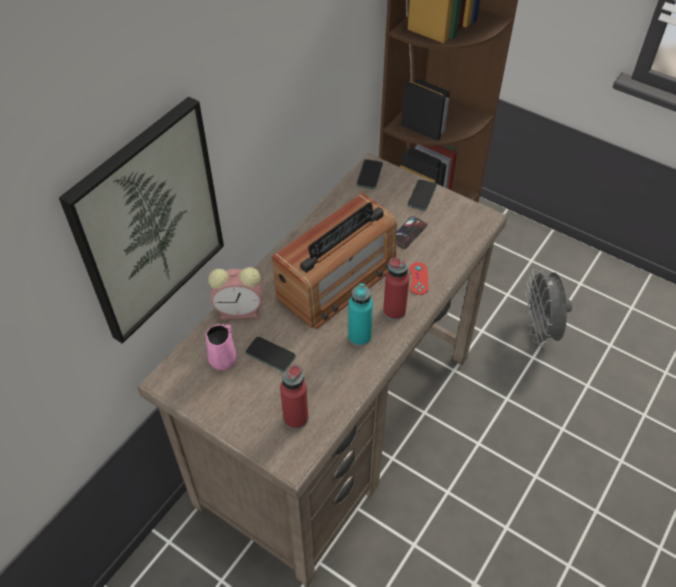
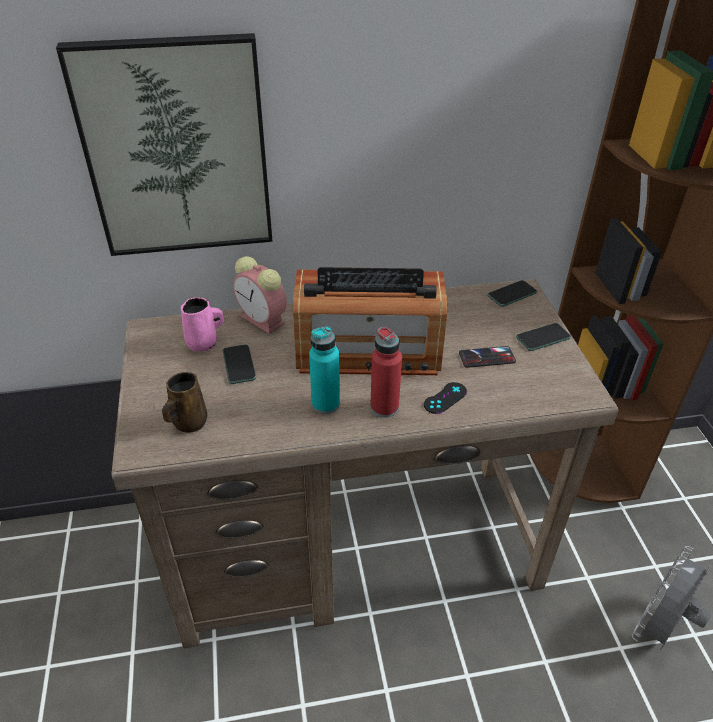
camera: 45 degrees right, 10 degrees down
(296, 418) = (188, 423): red bottle -> brown mug
(418, 278) = (445, 398): red game controller -> black game controller

